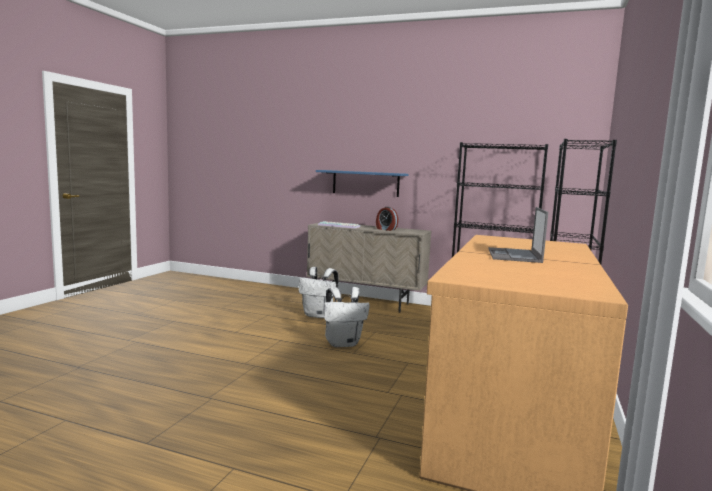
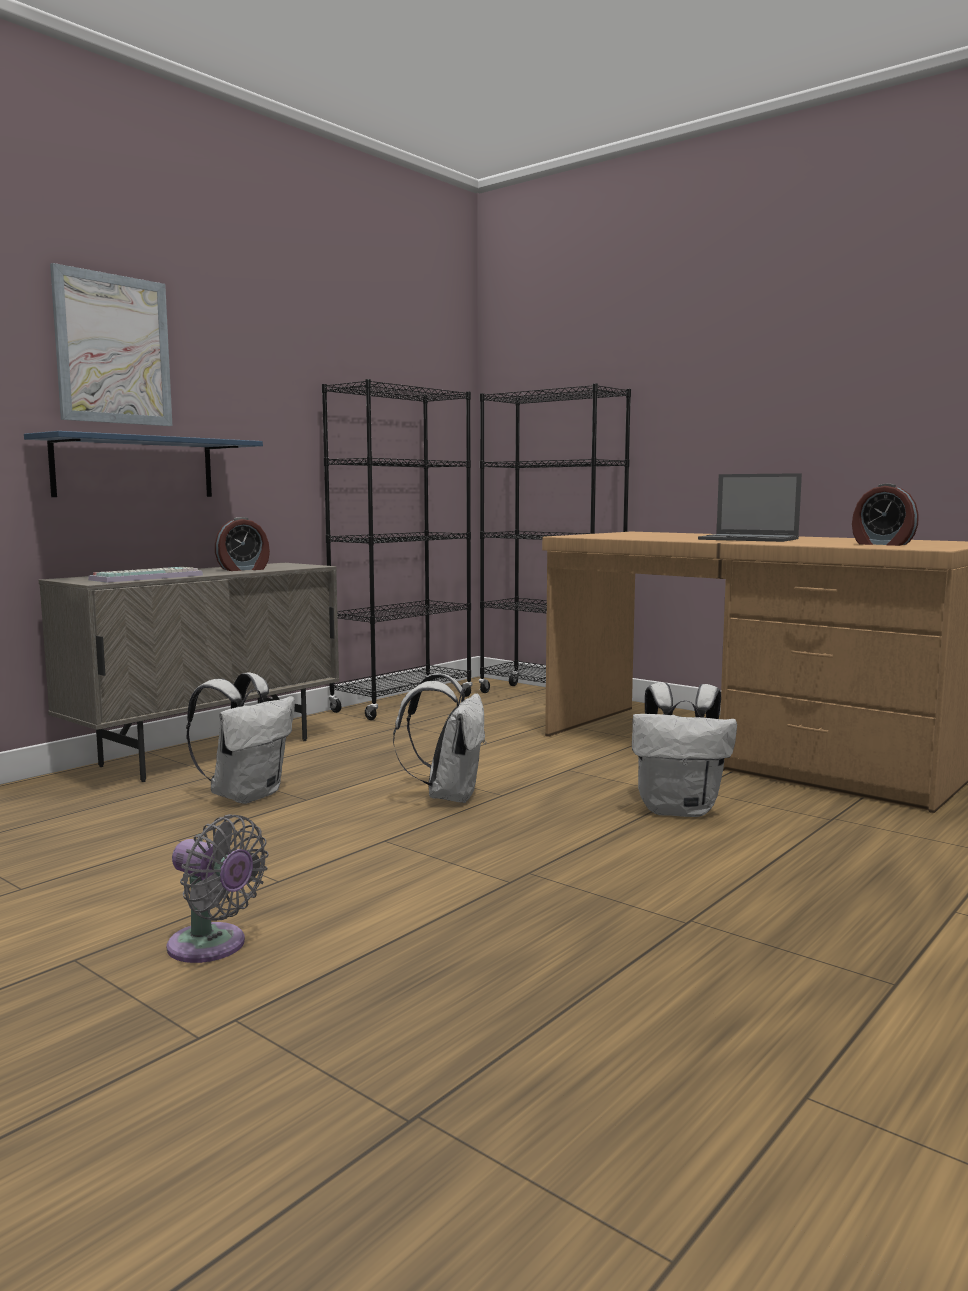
camera: 70 degrees left, 0 degrees up
(182, 332) = (212, 947): none -> grey fan
(361, 137) = (113, 349): none -> picture
(361, 392) = (679, 809): none -> white backpack
(496, 273) = (882, 544): none -> alarm clock

